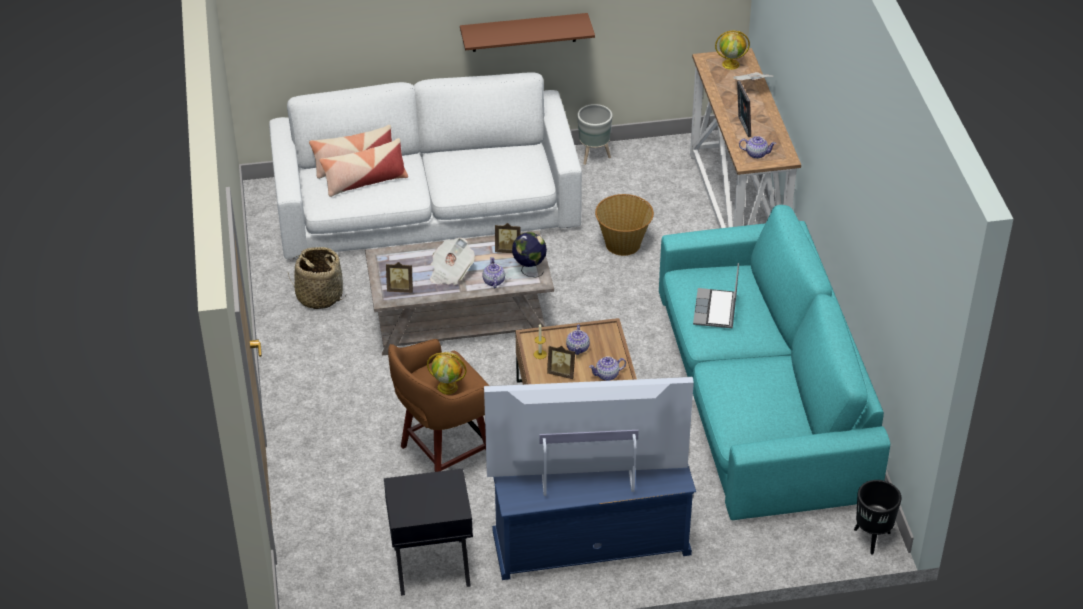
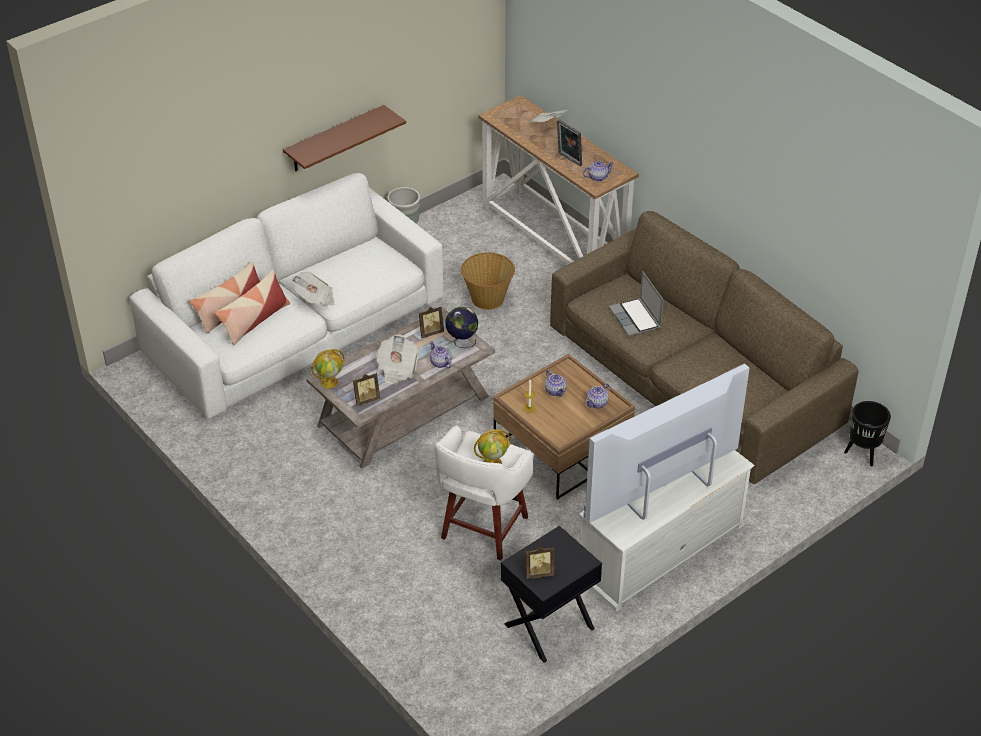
camera: 30 degrees left, 0 degrees up
(319, 296) = (263, 439): basket -> none
(434, 181) = (315, 298): none -> newspaper
(444, 455) = (483, 530): brown stool -> white stool
(562, 373) = (559, 416): picture frame -> picture frame (539, 573)
(590, 544) = (660, 551): blue tv stand -> white tv stand
(731, 64) = (516, 113): globe -> globe (330, 382)
(760, 394) = (692, 377): turquoise sofa -> brown sofa

